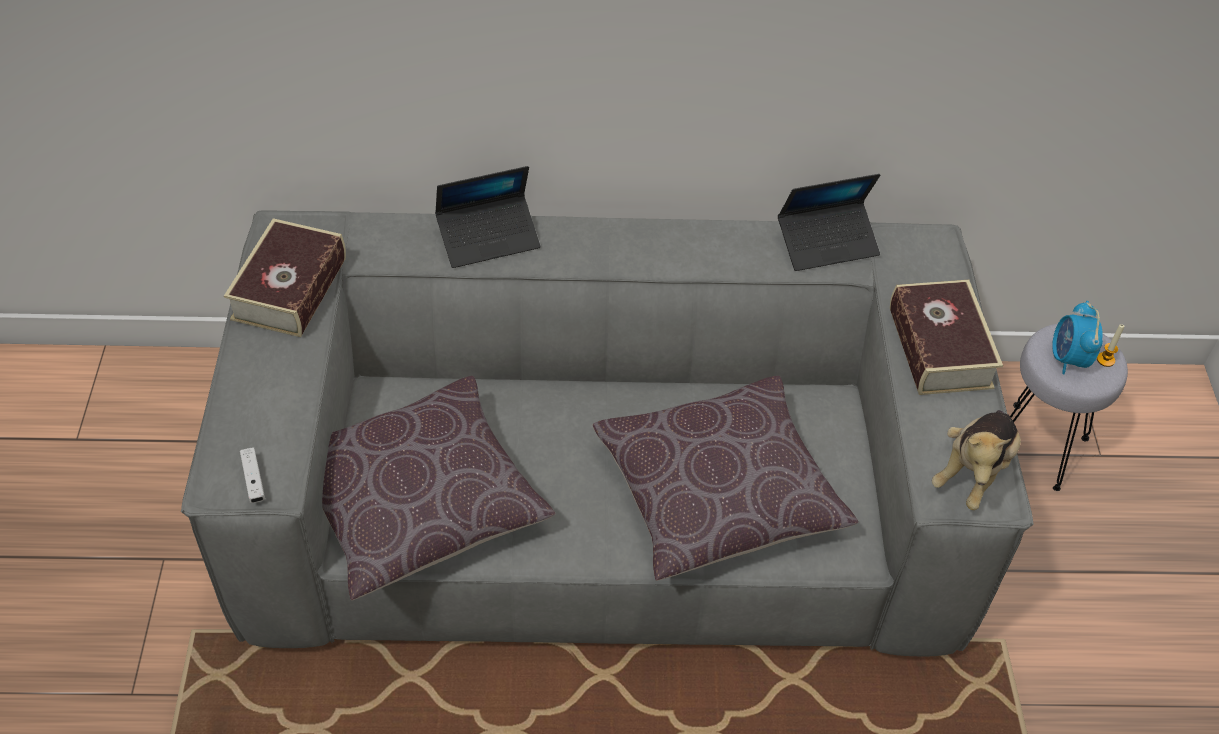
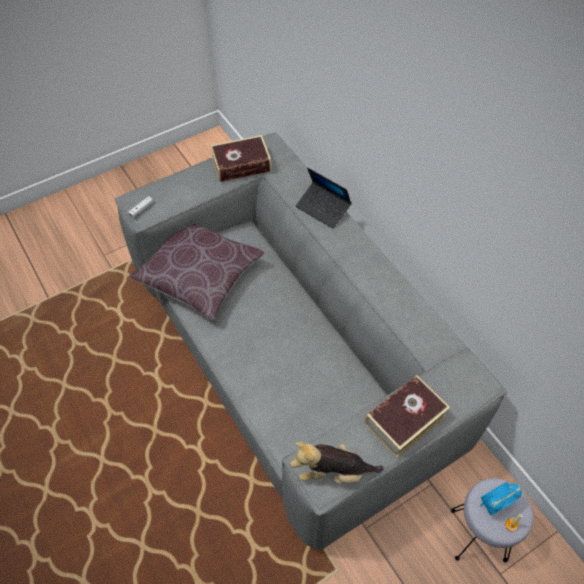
camera: 60 degrees right, 5 degrees up
(718, 493) = (280, 379): brown pillow -> none
(827, 243) = (436, 336): laptop -> none

